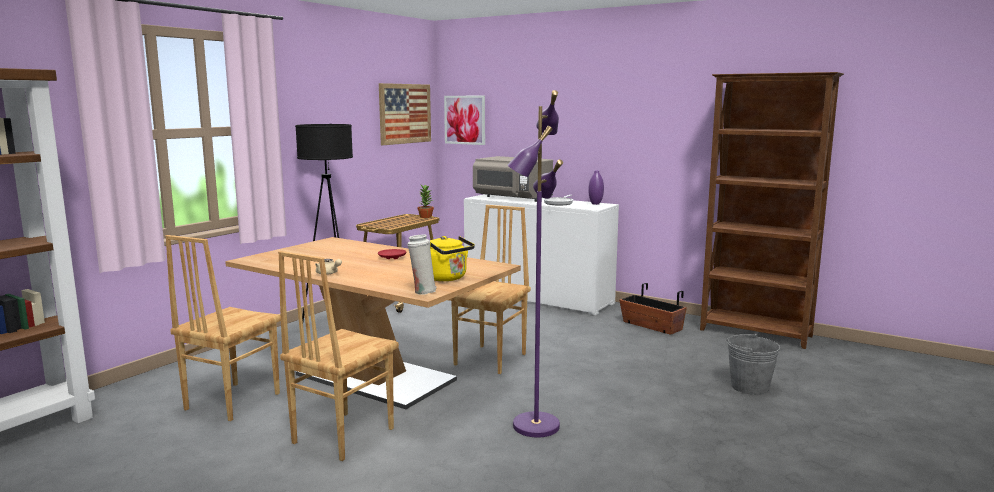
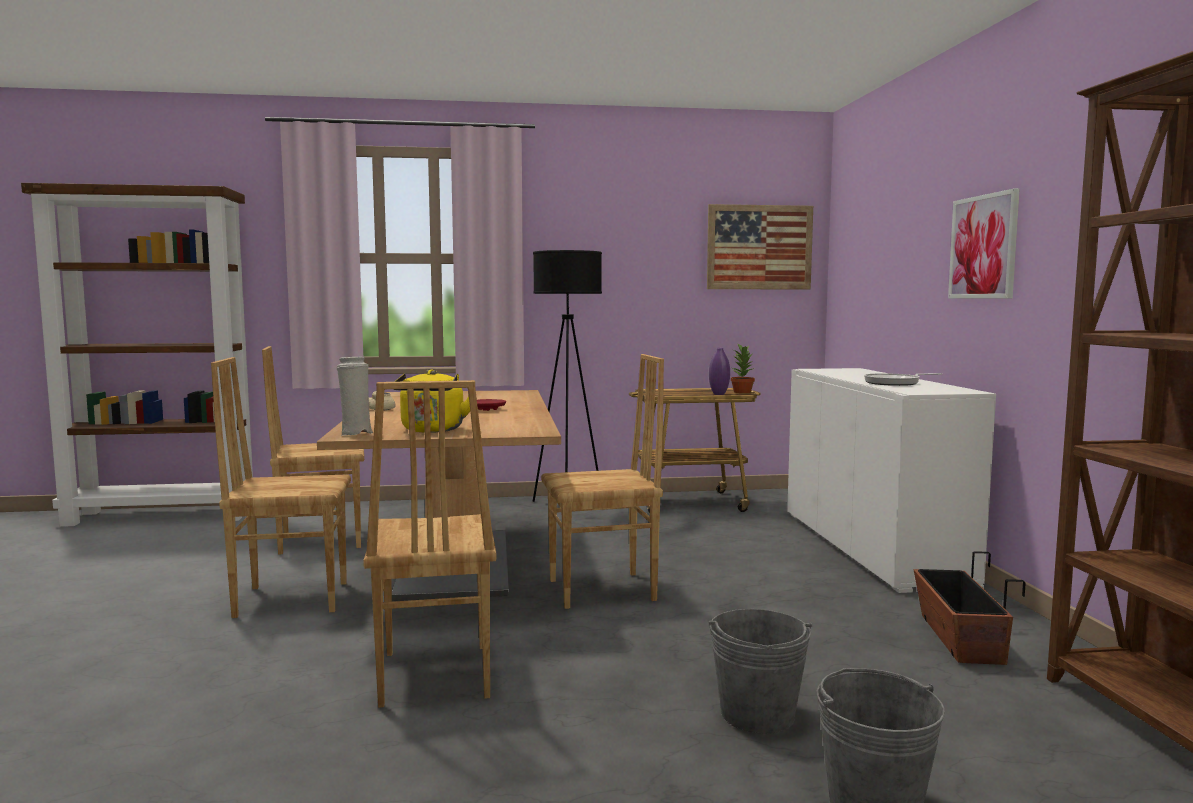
camera: 50 degrees right, 5 degrees down
(465, 120) = (850, 254): picture -> picture (983, 247)
(512, 198) = (856, 374): grey microwave -> none
(534, 425) = (432, 675): purple floor lamp -> brown chair
(595, 204) = (951, 389): purple vase -> purple vase (719, 394)
(667, 378) = (757, 715): none -> grey bucket

